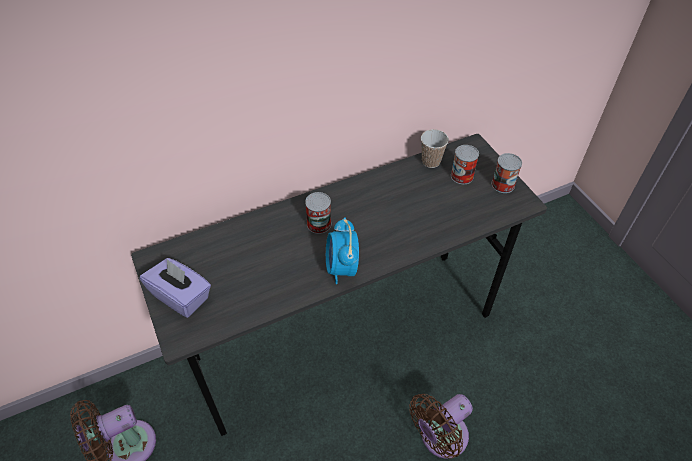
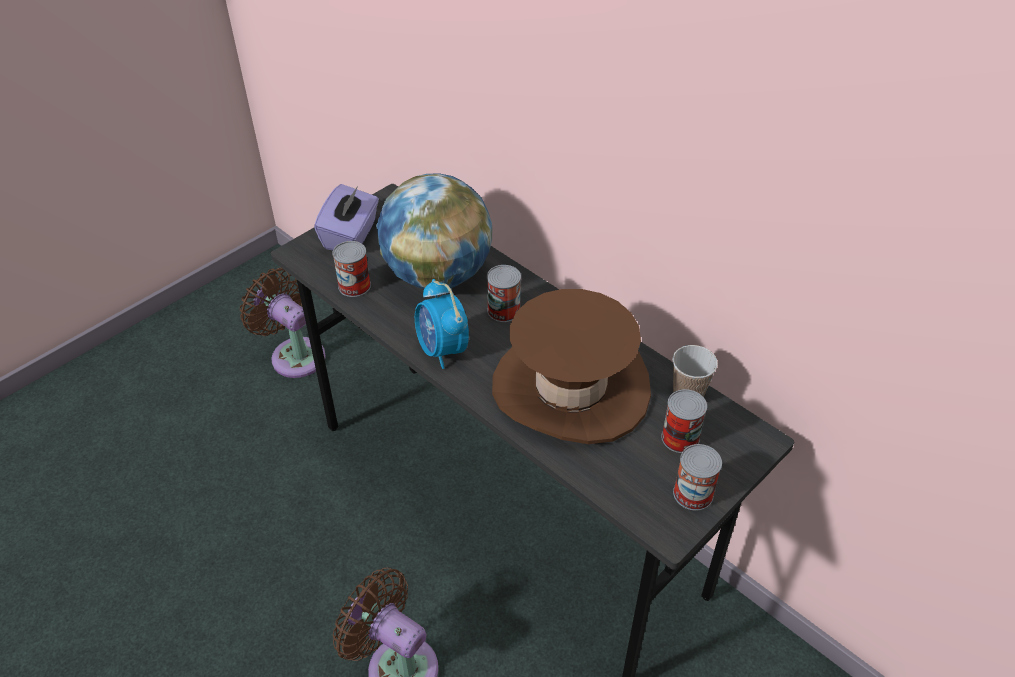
camera: 70 degrees right, 5 degrees down
(244, 307) = (354, 286): none -> can
(262, 251) = (437, 275): none -> globe
(341, 268) = (442, 350): alarm clock -> alarm clock turned 90 degrees counterclockwise
(405, 211) = (571, 388): none -> brown hat

